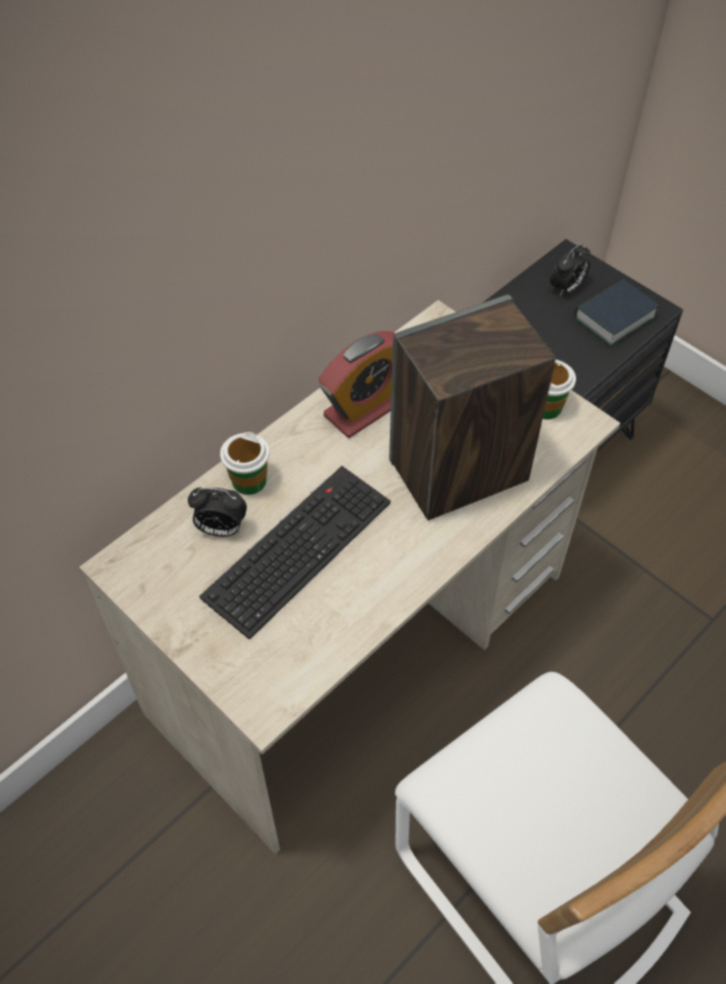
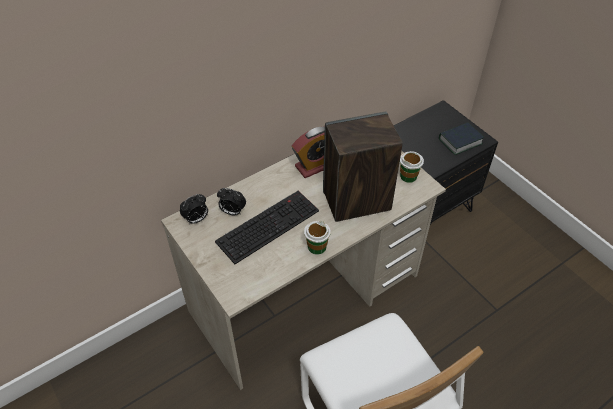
camera: 10 degrees right, 5 degrees down
(249, 481) = (251, 191): cup -> cup (317, 247)
(566, 288) = (438, 124): alarm clock -> alarm clock (196, 219)

